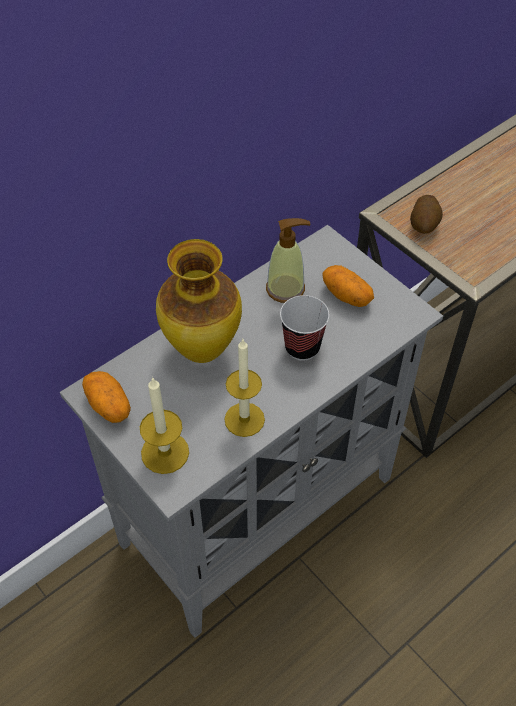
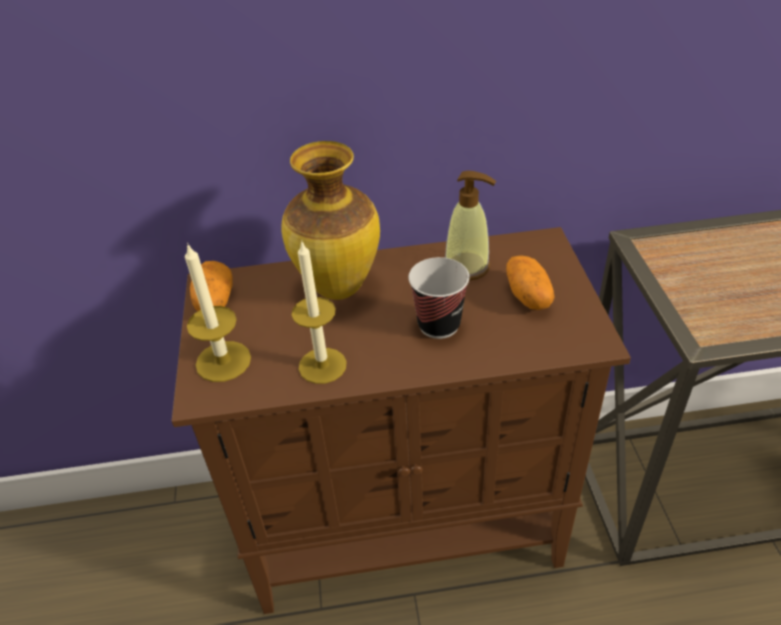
camera: 35 degrees right, 10 degrees down
(259, 508) = (408, 525): grey cabinet -> brown cabinet
(424, 225) = (679, 265): potato -> none

